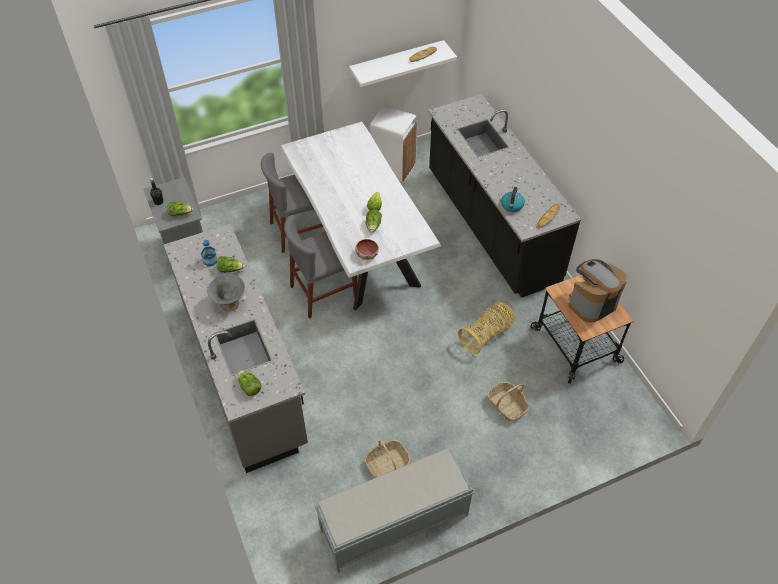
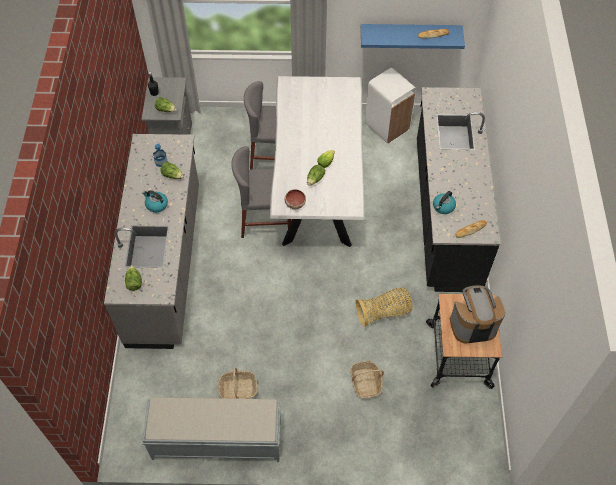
camera: 25 degrees right, 5 degrees up
(229, 303) = (156, 205): grey bowl -> kettle
(397, 62) = (410, 33): white shelf -> blue shelf

